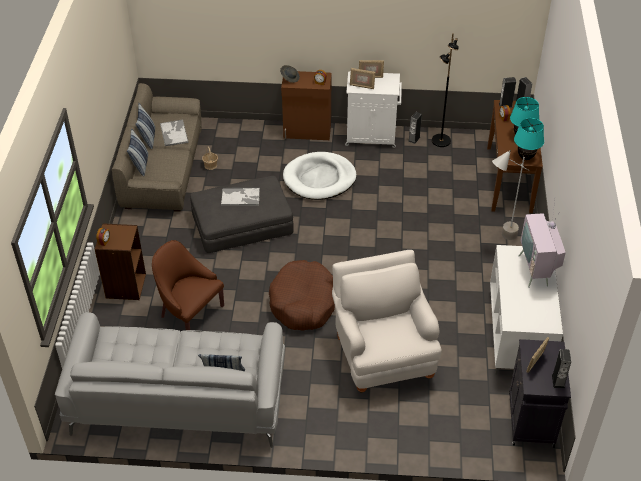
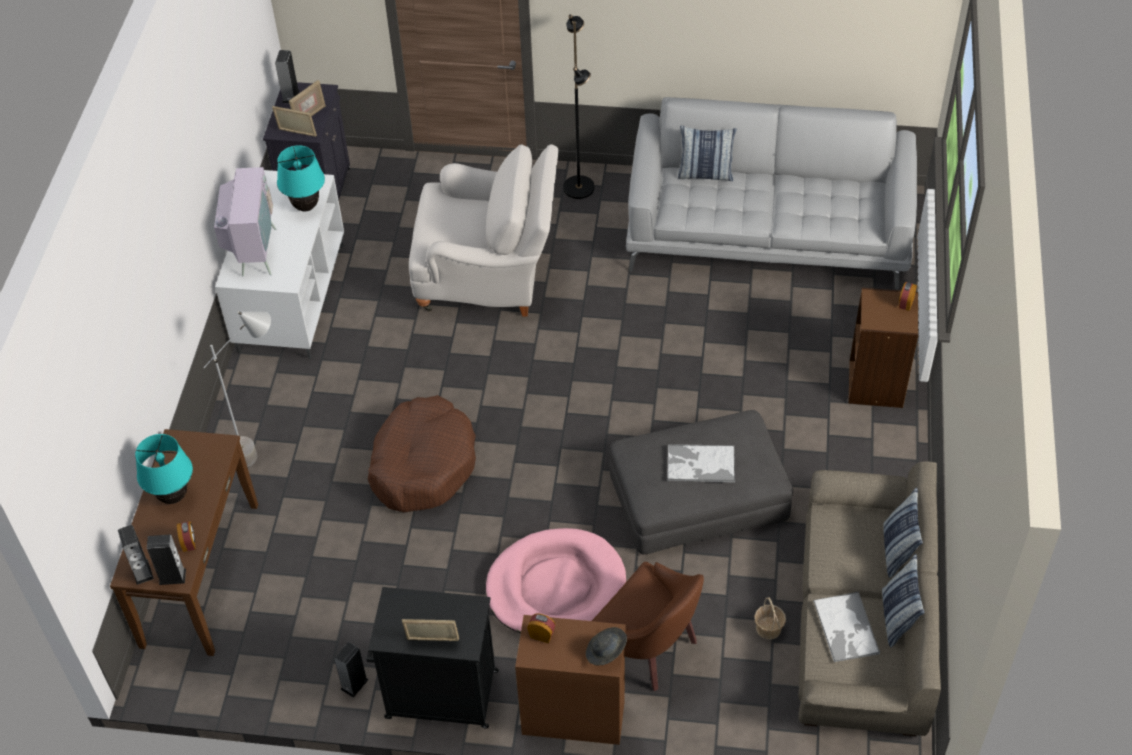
camera: 175 degrees left, 5 degrees up
(189, 313) = (768, 339): brown armchair -> brown armchair (648, 647)
(303, 303) = (597, 349): brown dog bed -> brown dog bed (422, 464)
(319, 178) = (556, 587): white dog bed -> pink dog bed
(362, 86) = (455, 612): picture frame -> picture frame (297, 133)
(372, 136) = (439, 694): white cabinet -> black cabinet
(383, 353) = (489, 276): white armchair -> white armchair turned 75 degrees counterclockwise
(440, 141) = (301, 677): black floor lamp -> black floor lamp (579, 187)
(525, 157) = (186, 448): turquoise table lamp -> turquoise table lamp (306, 207)

